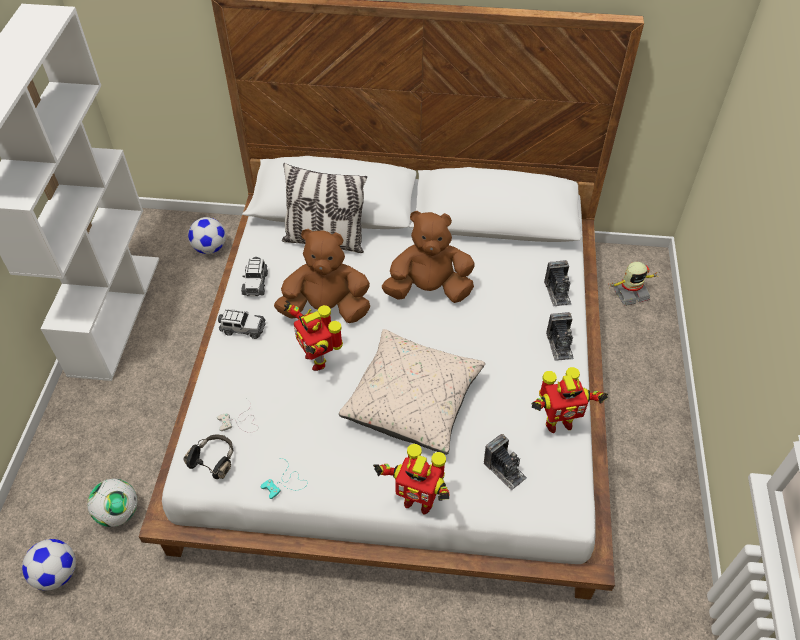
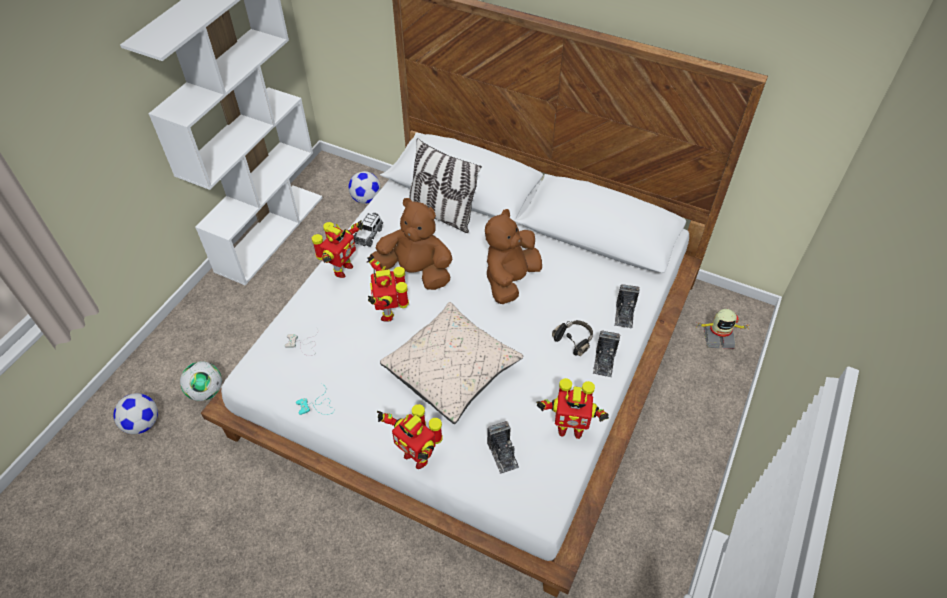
camera: 20 degrees right, 0 degrees up
(213, 460) = (270, 369): black headphones -> black headphones (574, 340)
(243, 328) = (341, 269): toy car -> toy robot
(429, 289) = (510, 280): brown plush toy -> brown plush toy turned 75 degrees counterclockwise

